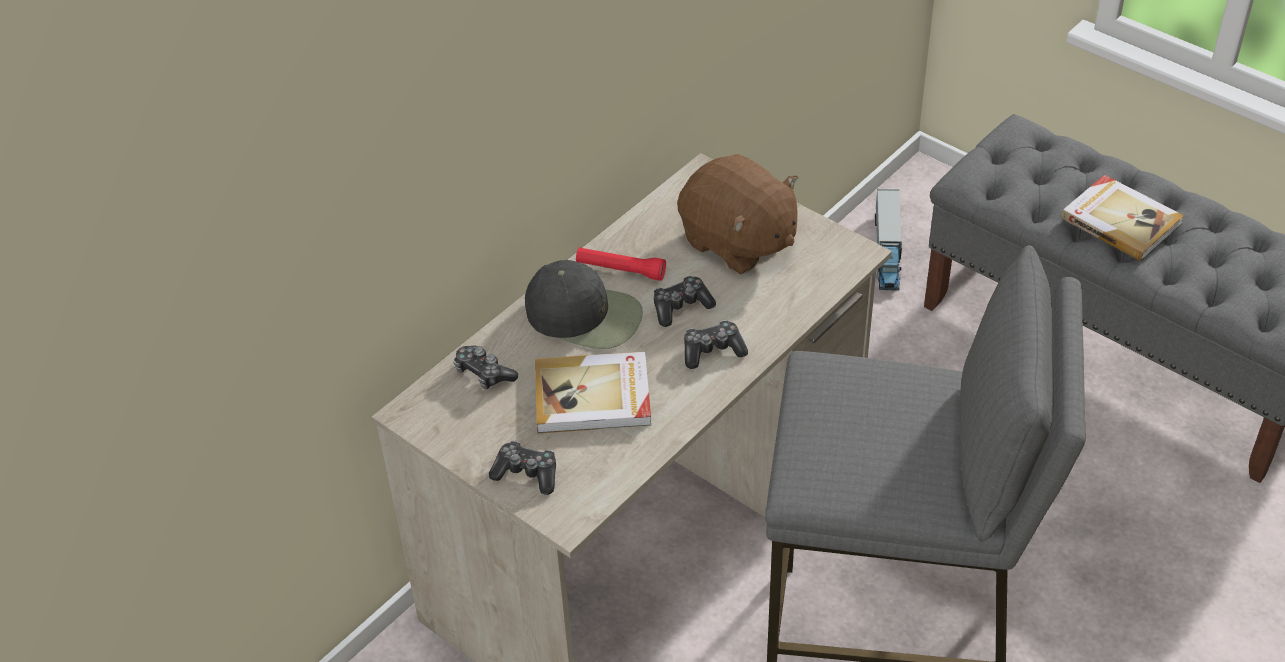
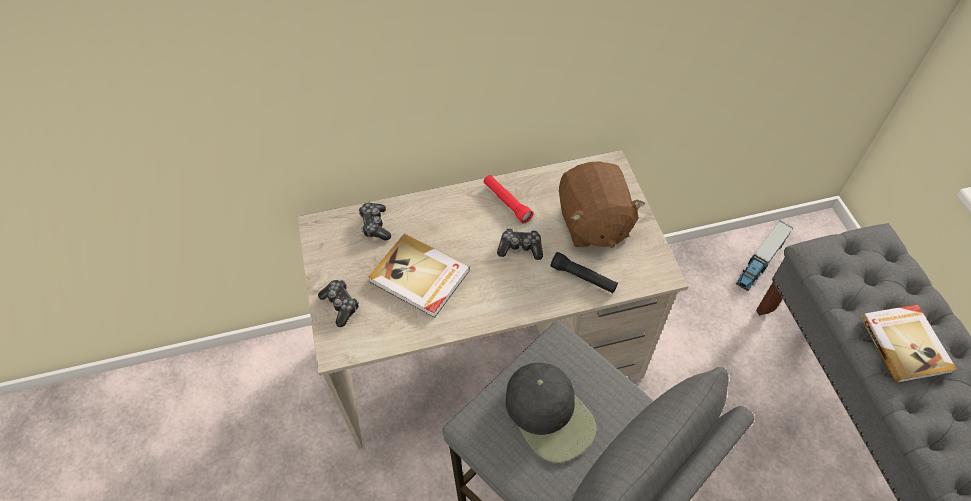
camera: 35 degrees right, 10 degrees up
(585, 315) = (461, 220): black cap -> black cap (550, 414)
(712, 351) = (513, 289): game controller -> none
(777, 300) = (583, 277): none -> black flashlight

